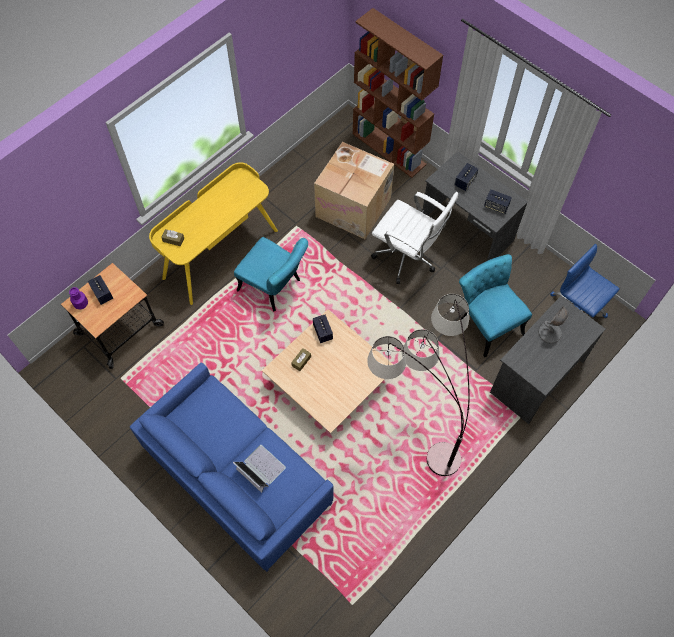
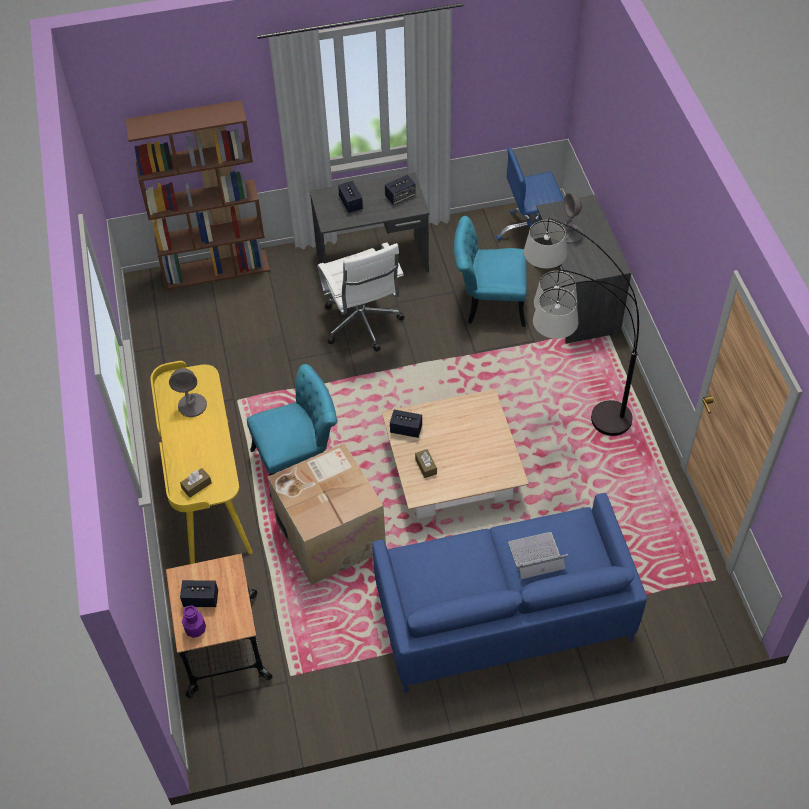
camera: 55 degrees left, 10 degrees down
(231, 200) = (192, 405): none -> grey table lamp
(354, 207) = (260, 337): cardboard box -> cardboard box (331, 534)
(408, 258) = (363, 325): white office chair -> white office chair turned 90 degrees clockwise

